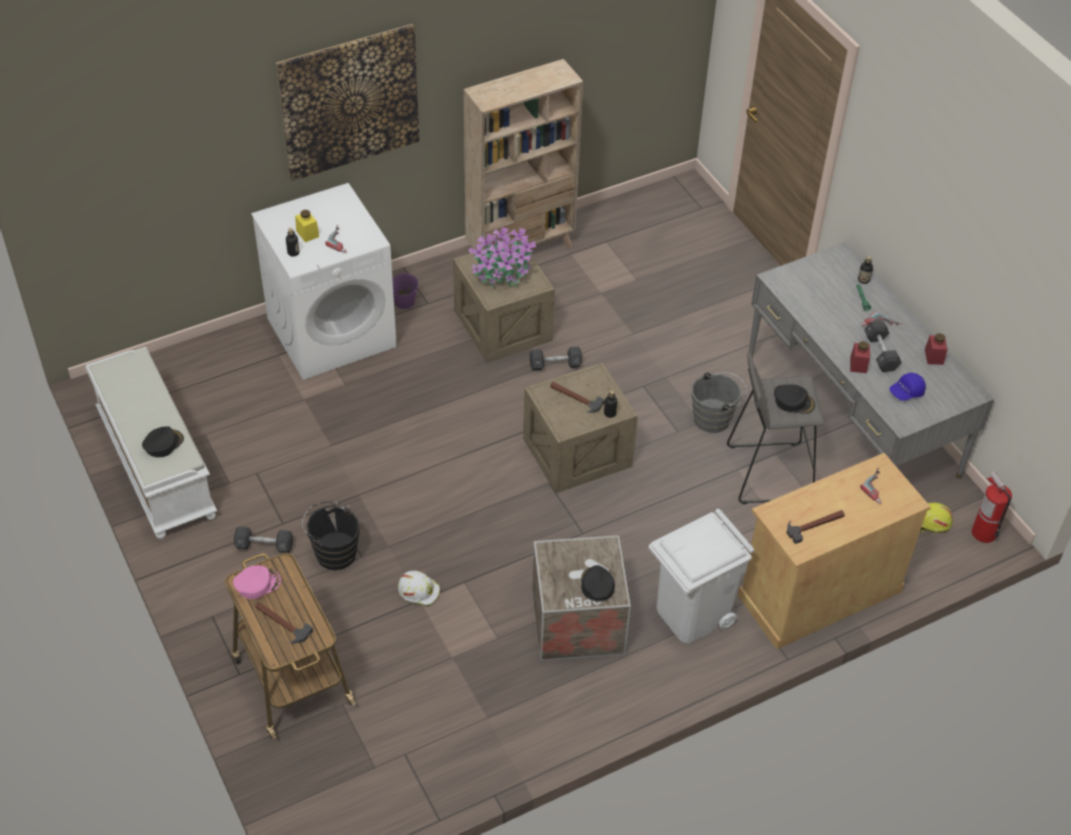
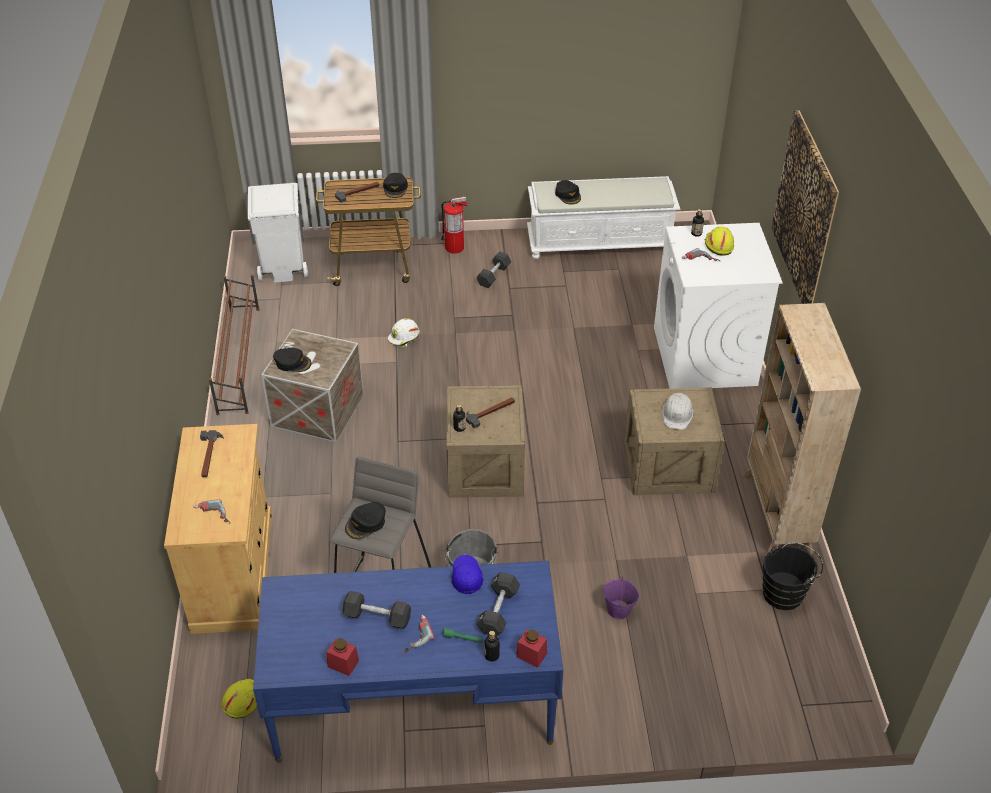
camera: 115 degrees right, 5 degrees down
(257, 583) = (395, 188): pink cap -> black cap
(307, 234) = (718, 245): yellow jar -> yellow hard hat
(333, 552) = (467, 305): black bucket -> black bucket (785, 592)
(404, 301) = (727, 410): purple bucket -> purple bucket (619, 610)
(502, 272) = (677, 414): potted plant -> white hard hat
(536, 741) = (239, 359): none -> brown shoe rack
(555, 365) = (599, 487): black dumbbell -> black dumbbell (498, 611)
(692, 614) = (275, 479): white trash can -> white trash can (282, 268)
(851, 414) = (414, 701): grey desk -> blue desk
(858, 365) = (373, 589): red jar -> red jar (531, 655)
(906, 392) = (313, 612): blue cap -> blue cap (466, 577)
(983, 532) = (200, 741): fire extinguisher -> fire extinguisher (454, 247)

